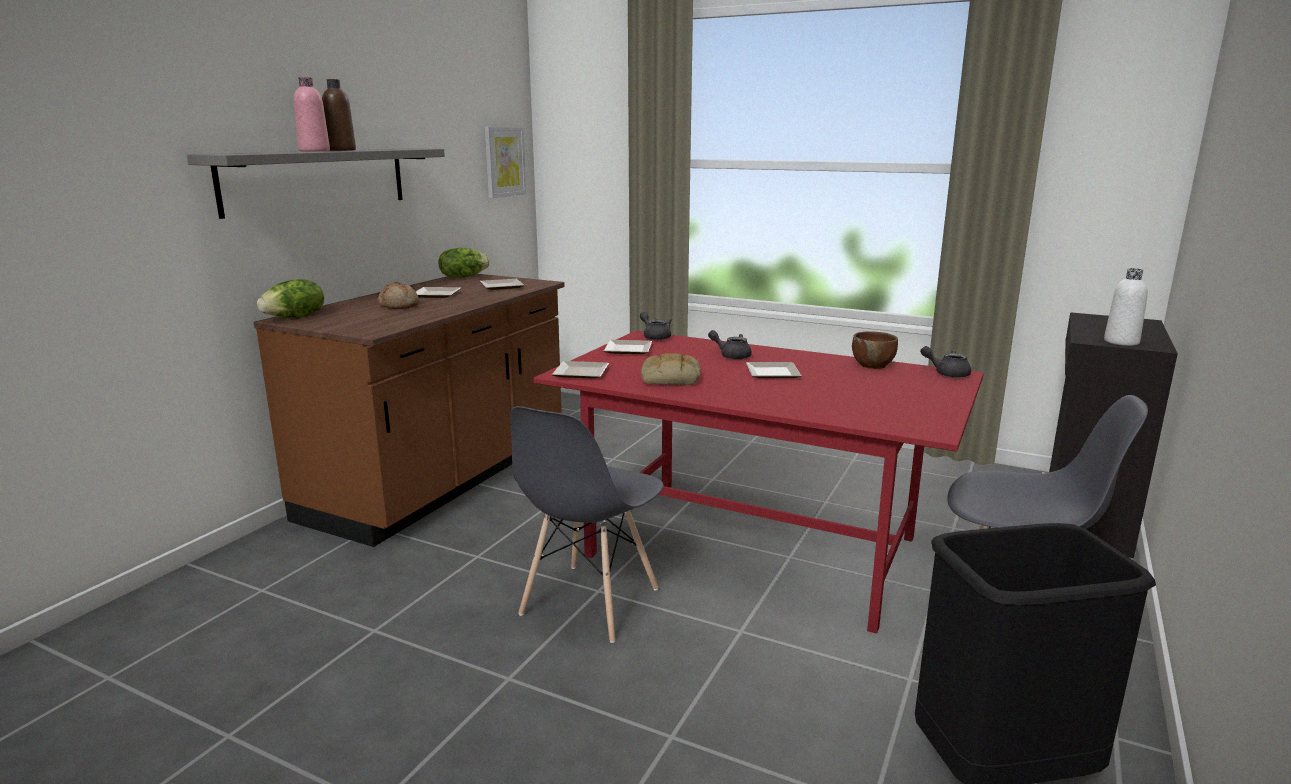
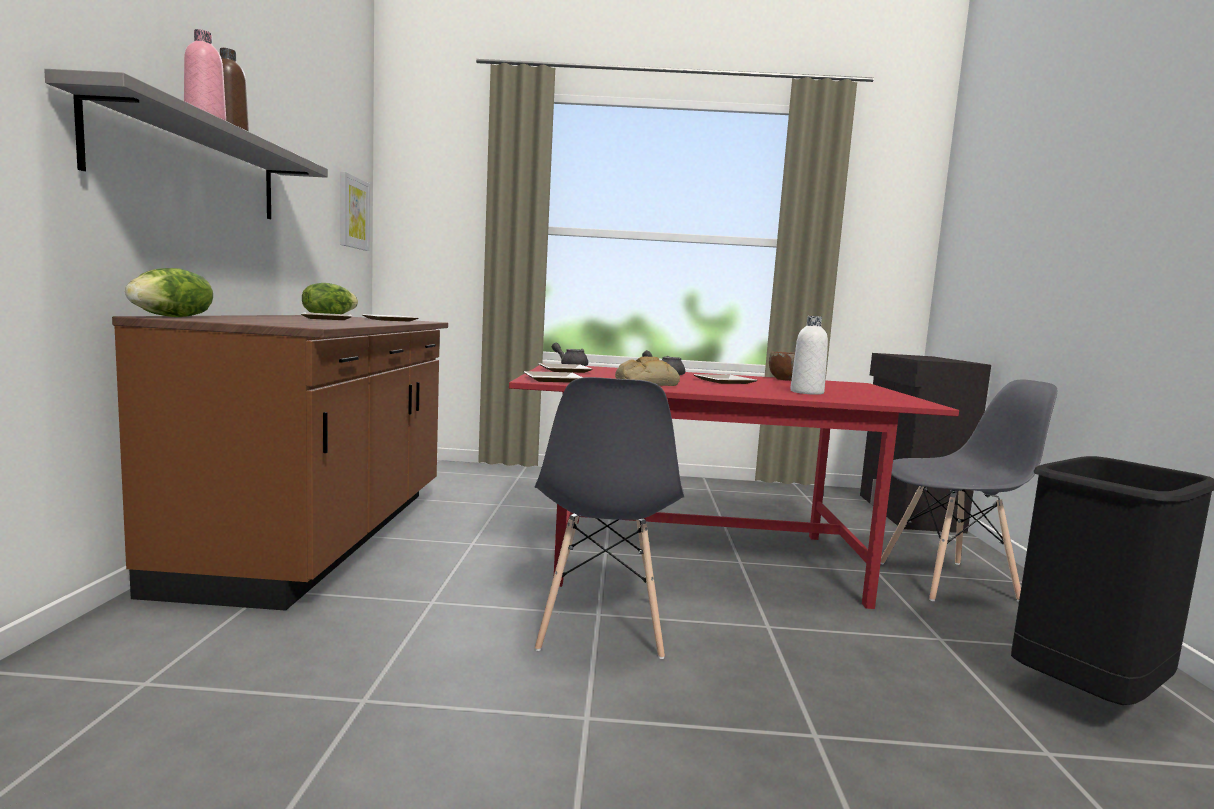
camera: 25 degrees left, 10 degrees down
(399, 305) = (298, 320): bread -> none
(947, 373) = (848, 383): grey teapot -> none
(1121, 342) = (945, 360): white bottle -> white bottle (807, 392)

